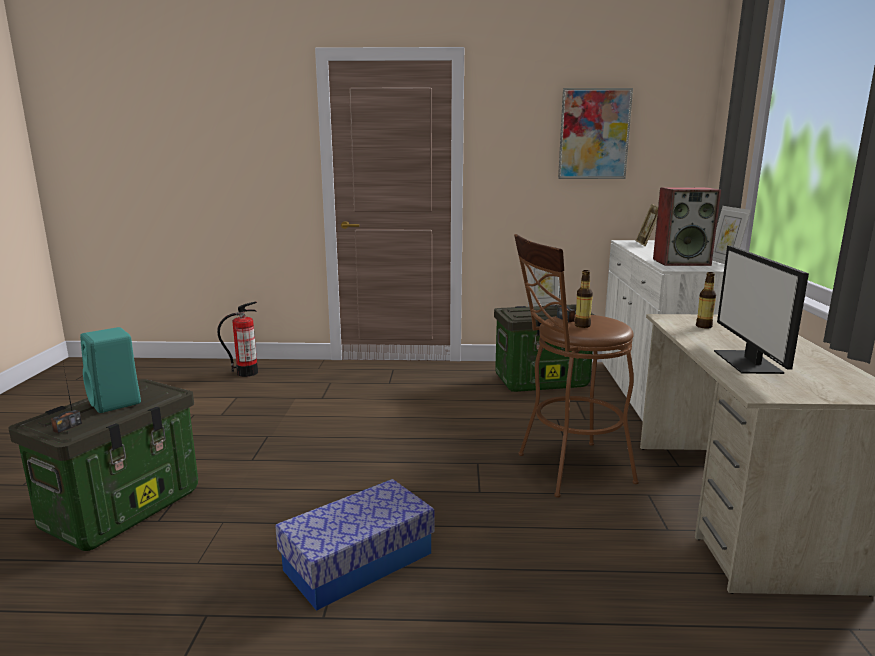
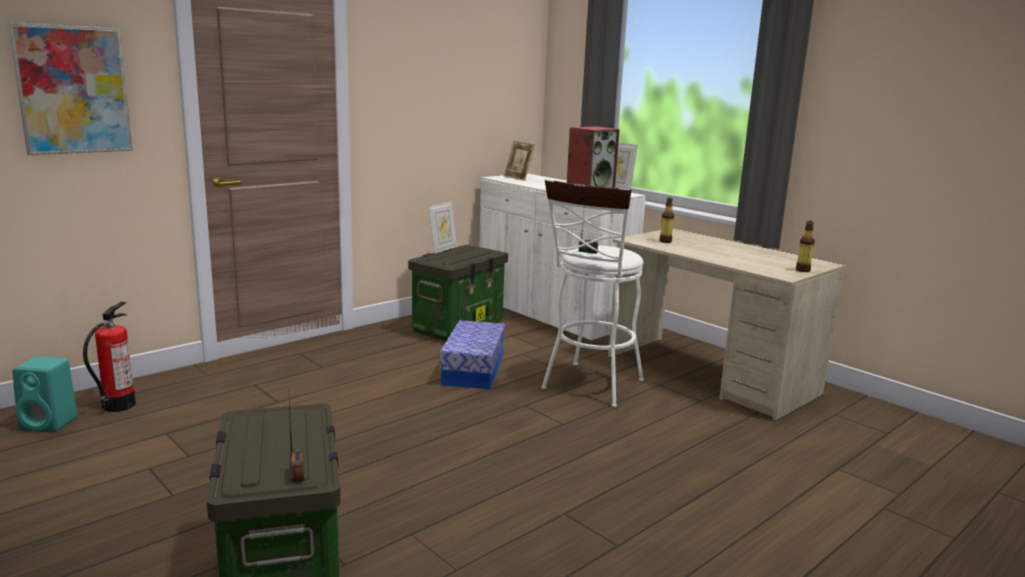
camera: 45 degrees left, 0 degrees up
(116, 403) = (280, 437): turquoise speaker -> turquoise speaker (51, 423)
(358, 561) = (572, 503): storage box -> storage box (473, 369)
(566, 469) = (590, 387): brown stool -> white stool
(582, 325) = (610, 254): bottle -> bottle (802, 270)
(594, 134) = (462, 73): picture -> picture (73, 90)
(749, 362) = (739, 259): monitor -> none

